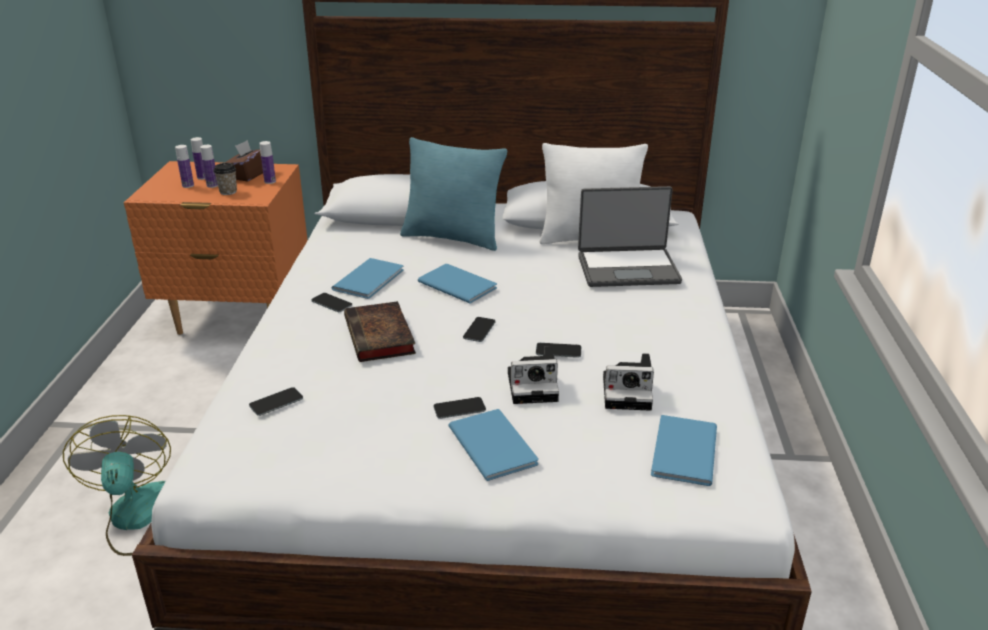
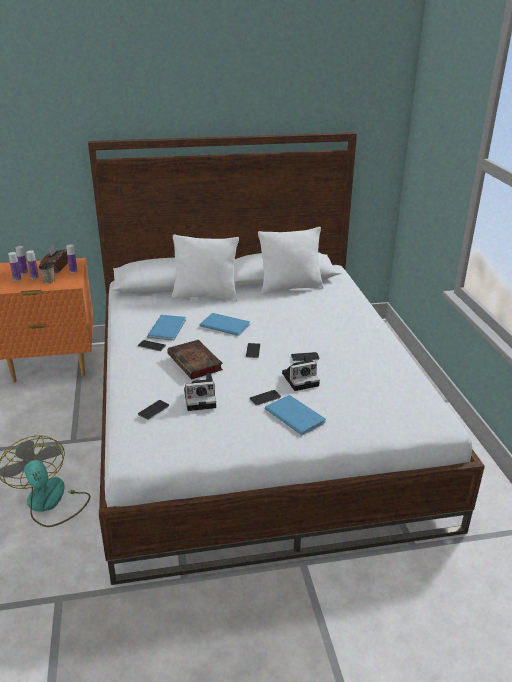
camera: 15 degrees left, 0 degrees up
(452, 238) = (205, 296): turquoise pillow -> white pillow
(627, 268) = (321, 303): laptop -> none
(629, 392) = (356, 375): camera -> camera (201, 398)
(681, 452) = (399, 404): blue book -> none

